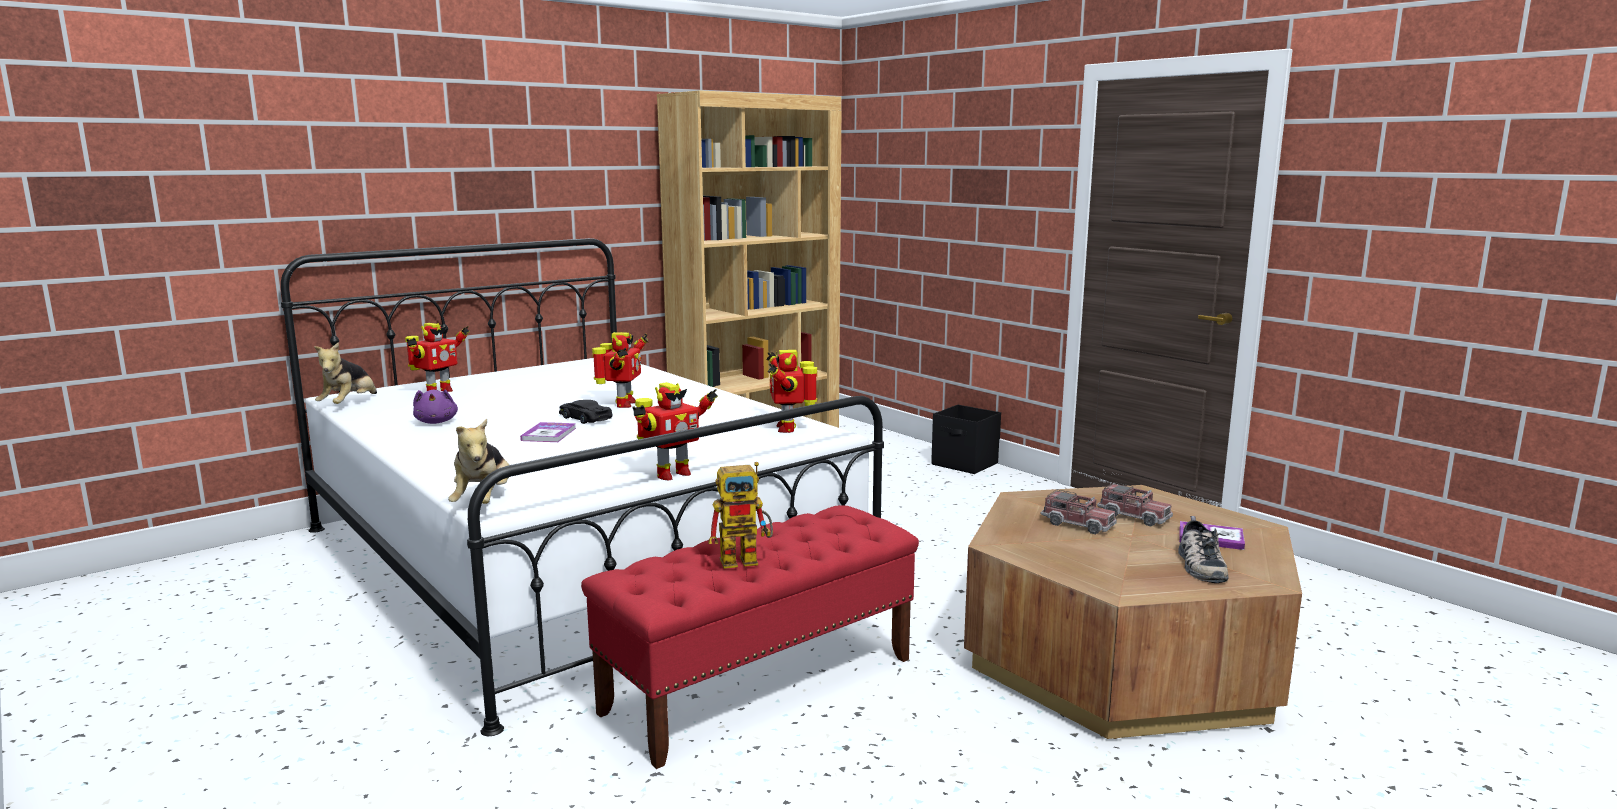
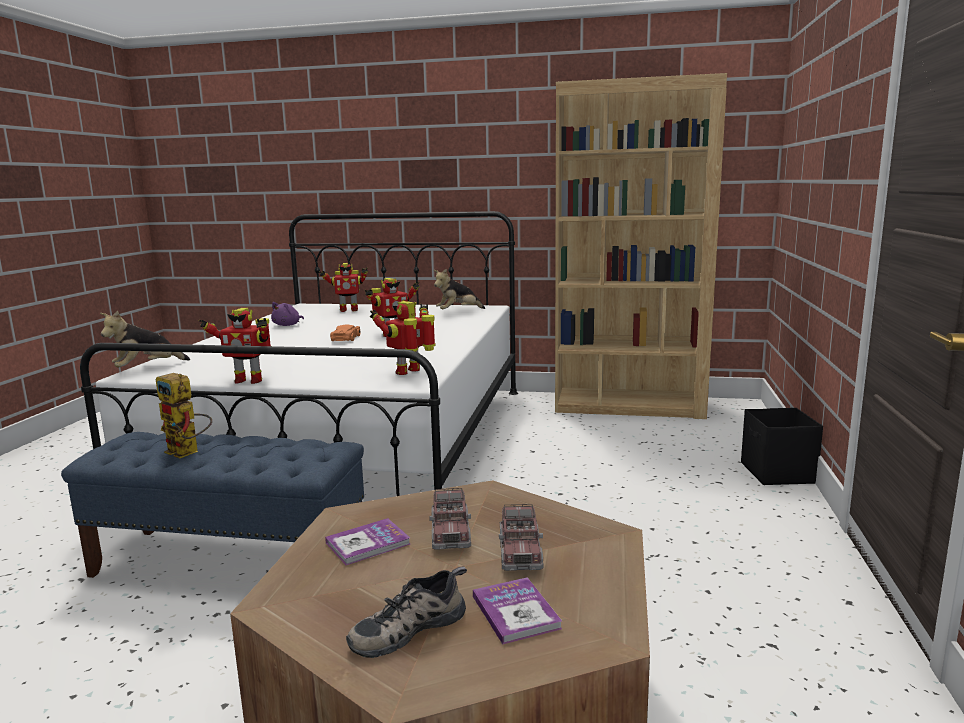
camera: 50 degrees right, 0 degrees up
(349, 404) = (296, 309): plush toy -> plush toy (458, 312)
(549, 434) = (297, 343): book -> book (368, 543)
(585, 418) = (346, 338): black toy car -> orange toy car
(761, 684) = (231, 562): red bench -> blue bench

